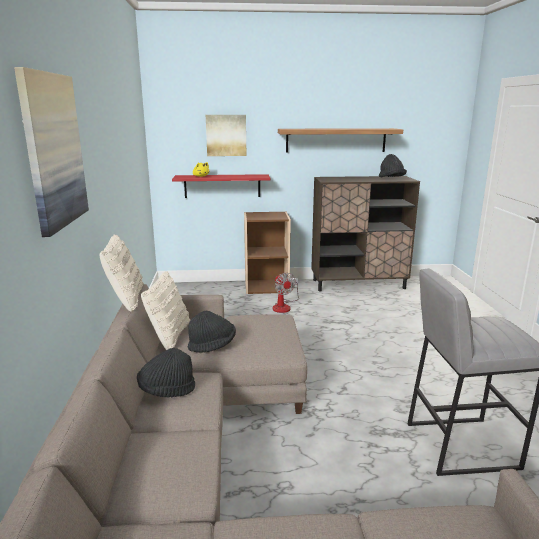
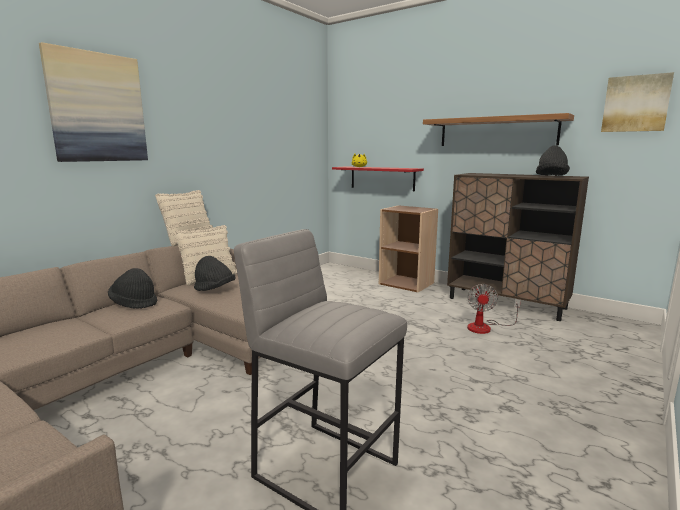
camera: 40 degrees right, 5 degrees down
(226, 135) = (388, 129): picture -> picture (635, 104)
(284, 306) = (392, 300): fan -> fan (485, 327)

